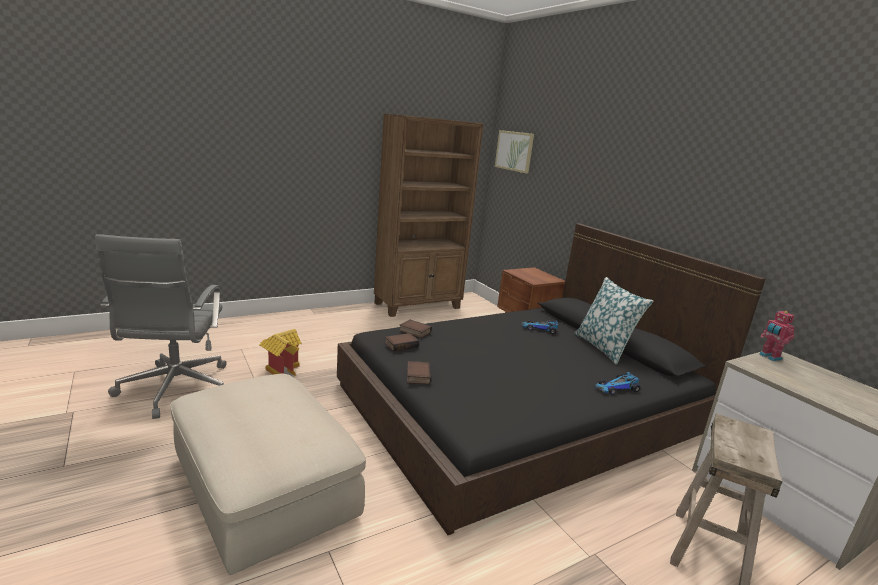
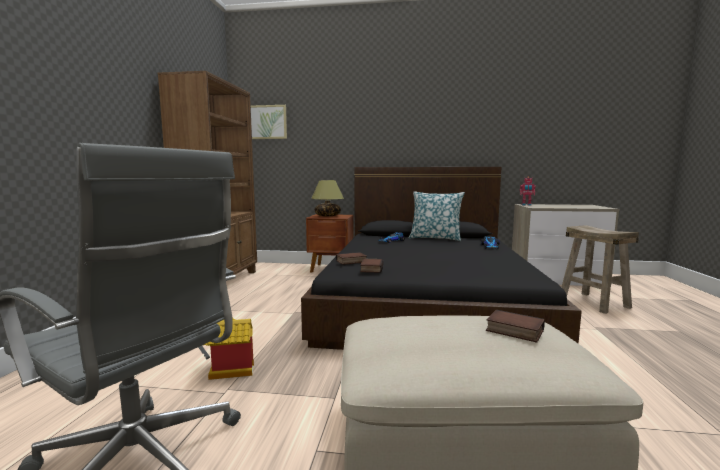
camera: 50 degrees left, 10 degrees down
(417, 375) = (431, 276): book -> book (513, 331)
(530, 274) = (327, 216): none -> table lamp

